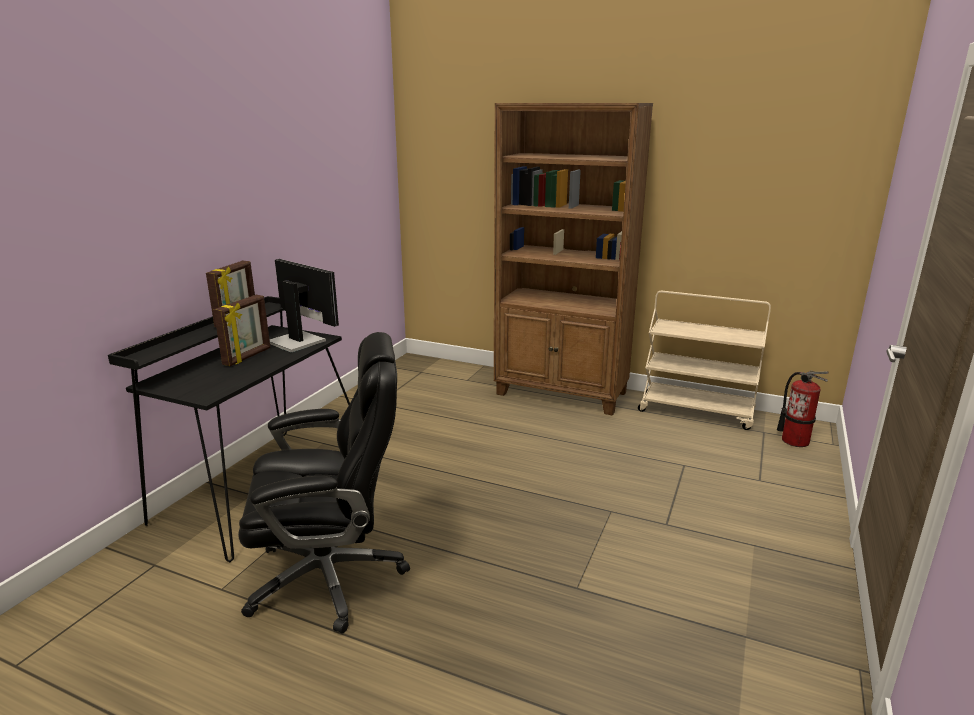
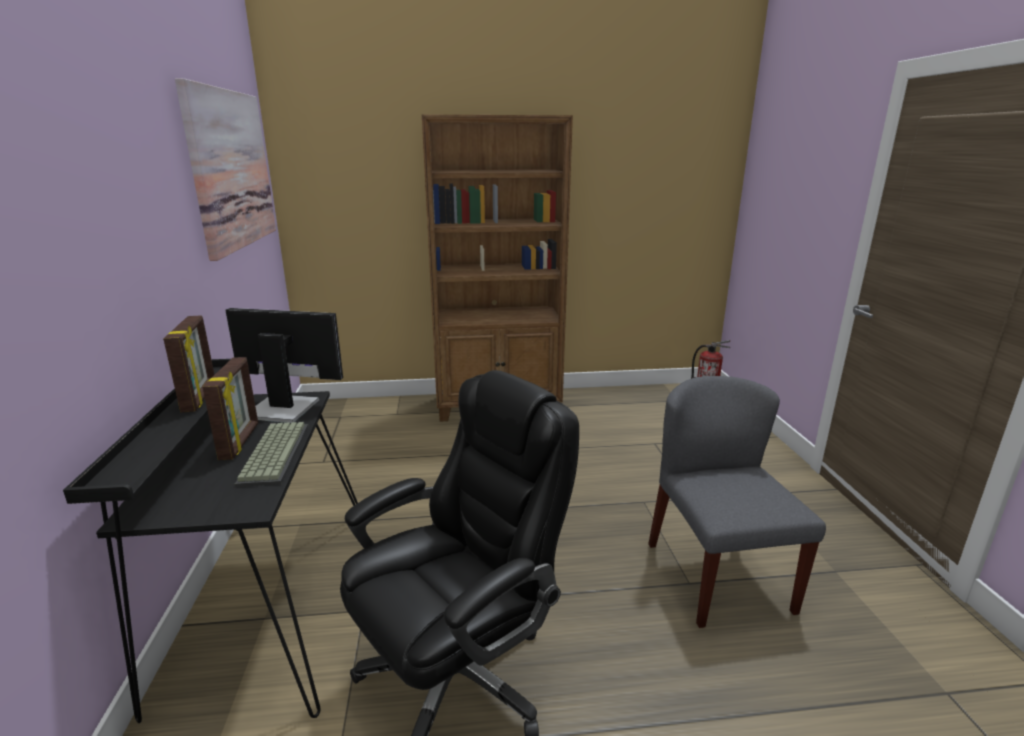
camera: 30 degrees left, 0 degrees up
(256, 368) = (273, 453): none -> keyboard
(337, 149) = (231, 169): none -> picture
(611, 592) = (717, 575): none -> grey chair
(697, 411) = (618, 395): beige cart -> none

